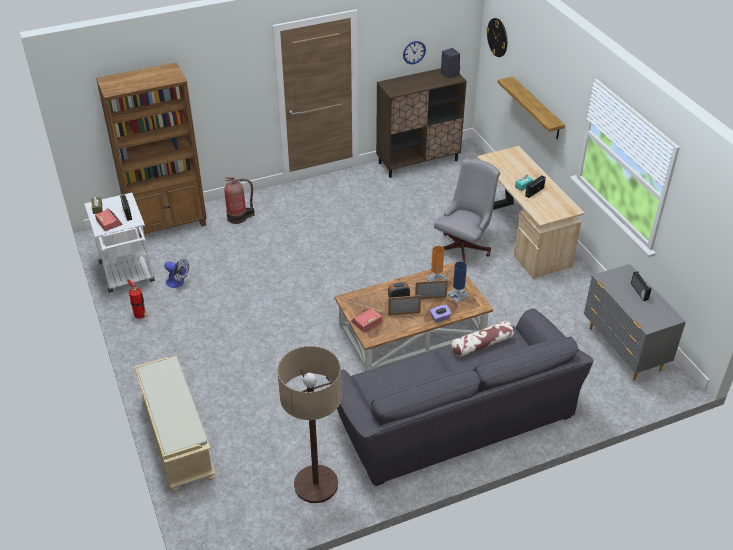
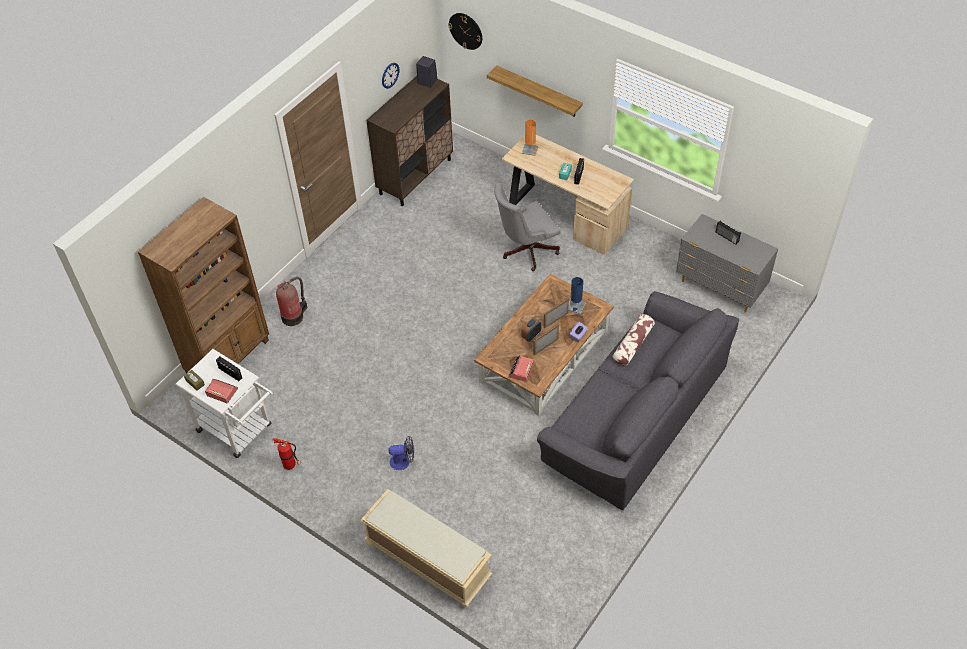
camera: 30 degrees left, 10 degrees up
(178, 283) = (295, 414): fan -> fan (403, 461)
(316, 484) = (575, 535): floor lamp -> none
(436, 279) = (546, 299): orange table lamp -> orange table lamp (530, 150)
(464, 247) = (525, 251): grey office chair -> grey office chair turned 120 degrees counterclockwise

